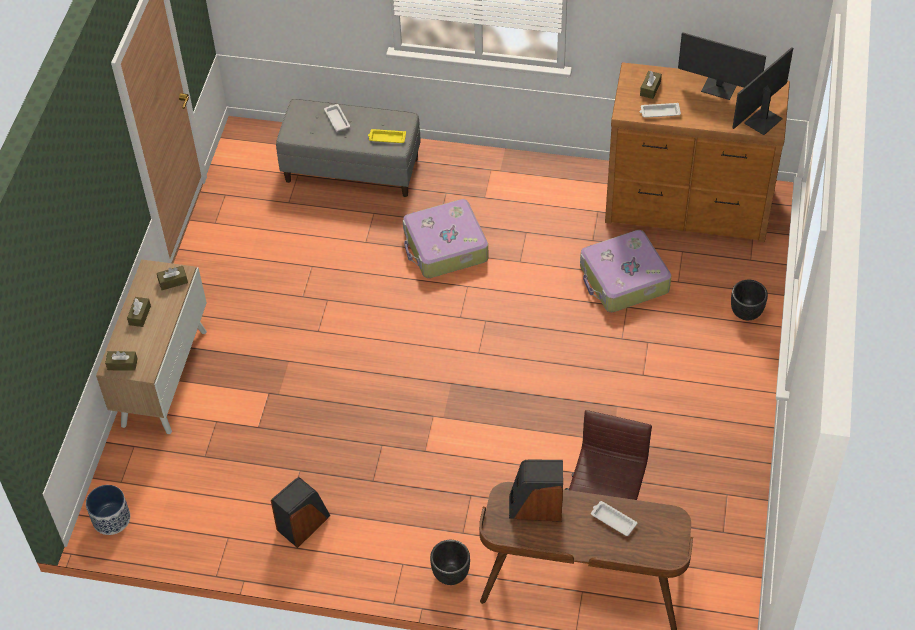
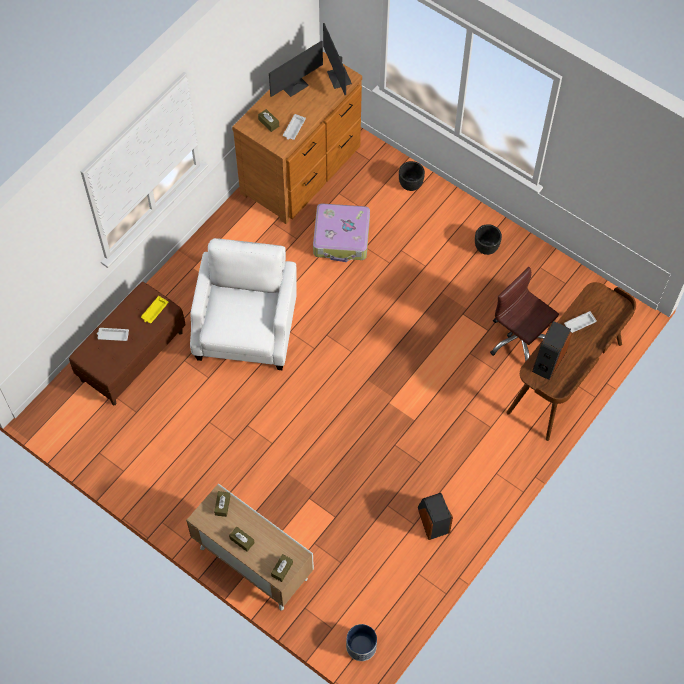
camera: 65 degrees left, 10 degrees up
(352, 169) = (132, 355): grey bench -> brown bench
(445, 247) = (246, 329): suitcase -> white armchair
(451, 574) = (518, 448): black planter -> black planter (486, 248)

